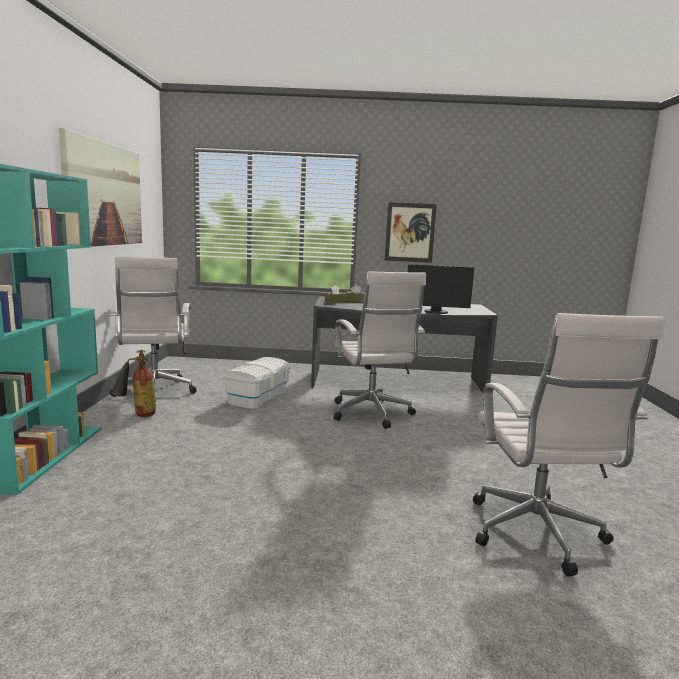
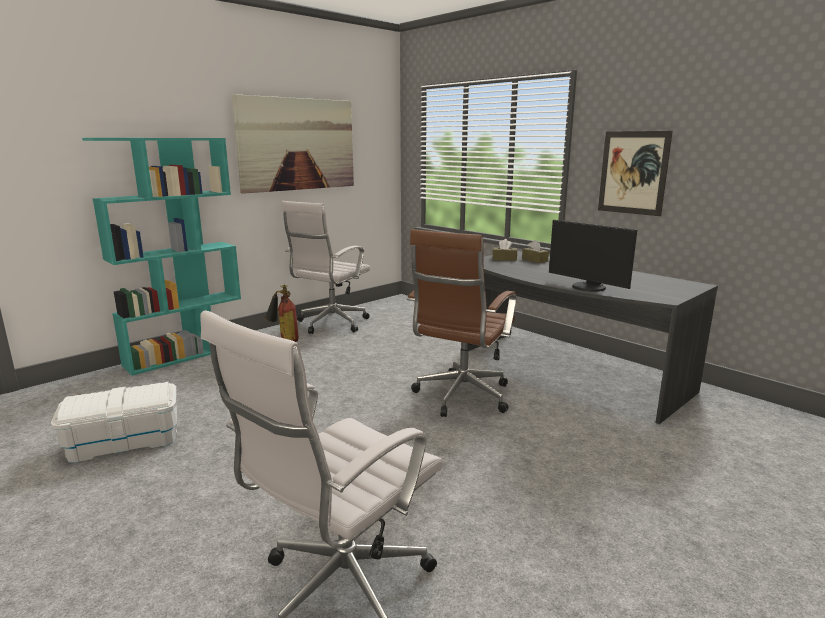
camera: 45 degrees right, 5 degrees up
(257, 397) = (394, 349): white storage box -> white storage box (124, 441)
(372, 414) = (460, 397): white office chair -> brown office chair

